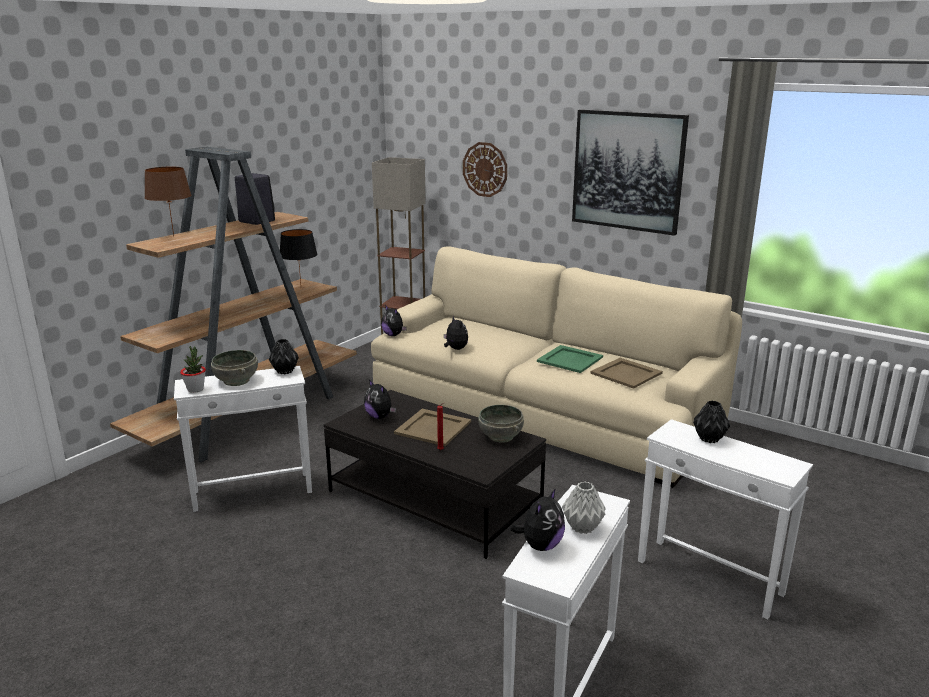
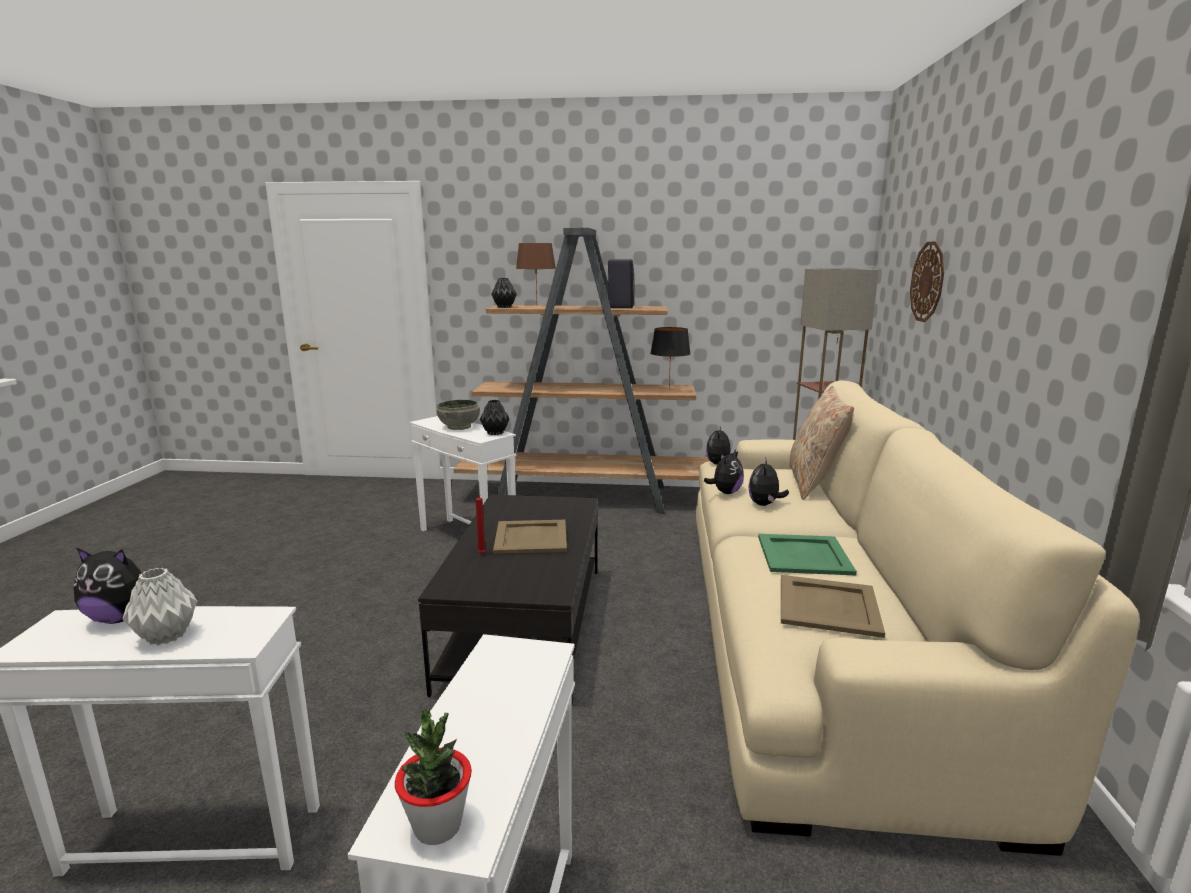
camera: 60 degrees right, 5 degrees down
(195, 389) = (430, 422): potted plant -> potted plant (437, 826)
(380, 417) = (530, 509): plush toy -> plush toy (764, 504)
(479, 323) = (814, 483): none -> beige pillow
(501, 436) = (547, 576): grey bowl -> none
(627, 171) = (1062, 270): picture -> none
(708, 439) = (518, 696): black vase -> black vase (504, 307)

